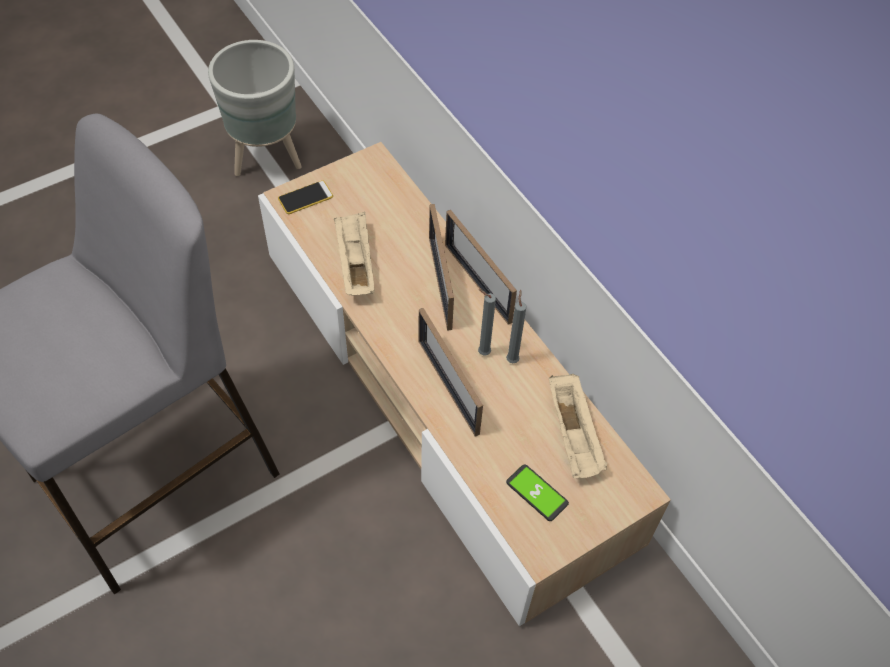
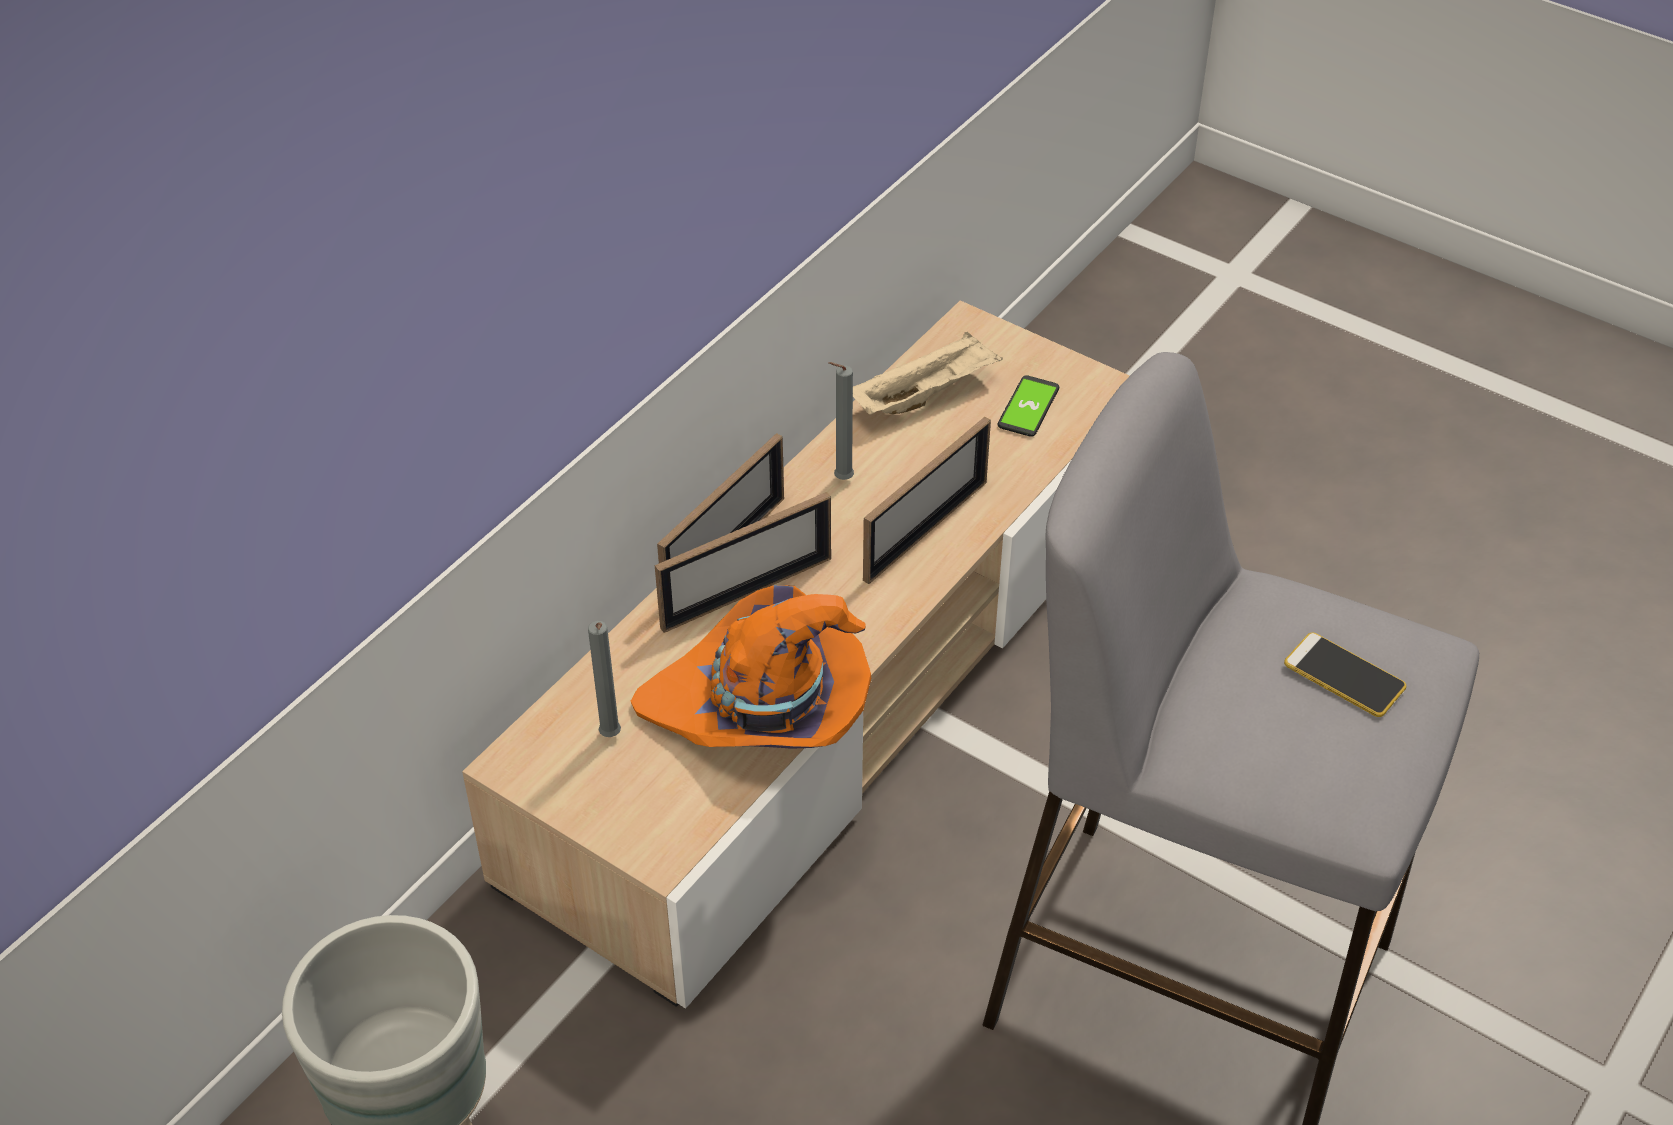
camera: 110 degrees left, 10 degrees down
(305, 198) = (651, 827): phone -> phone (1344, 676)
(355, 263) = (762, 706): beige tray -> orange hat
(482, 352) = (848, 512): grey candle -> grey candle (610, 737)

